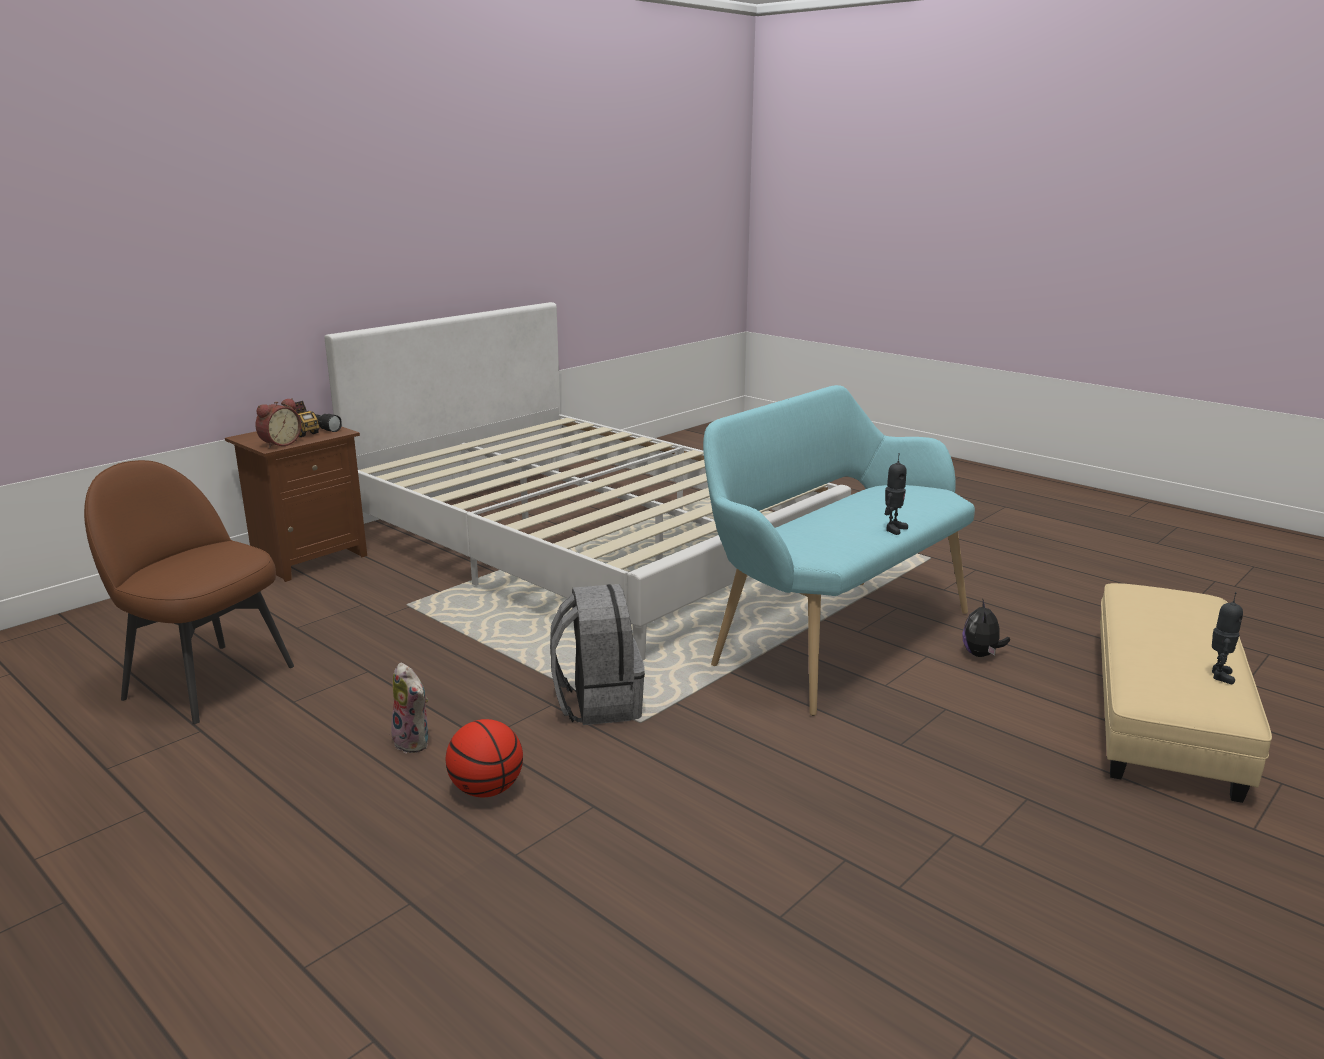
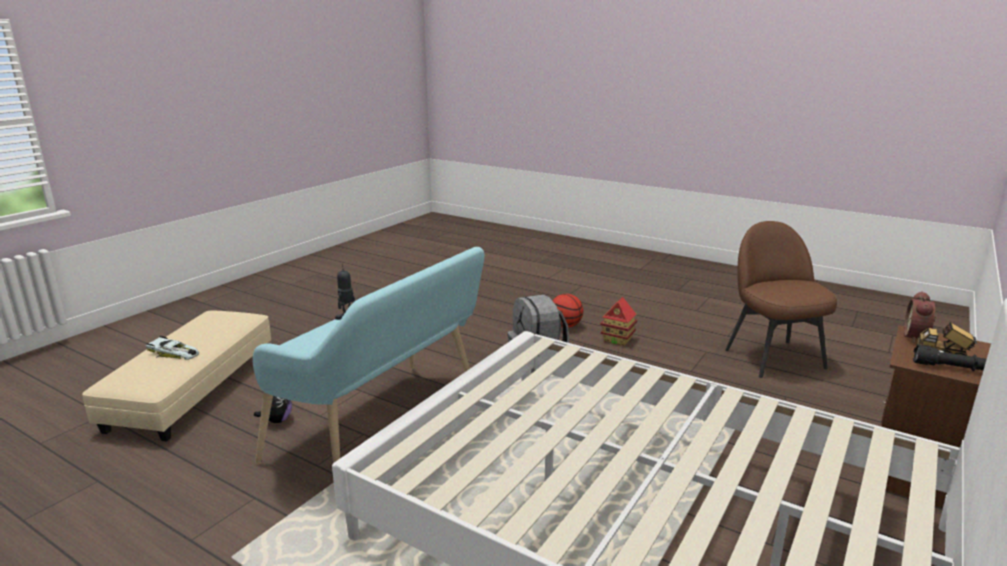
camera: 170 degrees right, 0 degrees up
(206, 681) = (773, 357): brown chair -> brown chair turned 120 degrees counterclockwise
(415, 742) = (617, 339): plush toy -> toy house
(1169, 623) = (174, 353): none -> toy car
(1218, 675) = (194, 325): toy robot -> none

